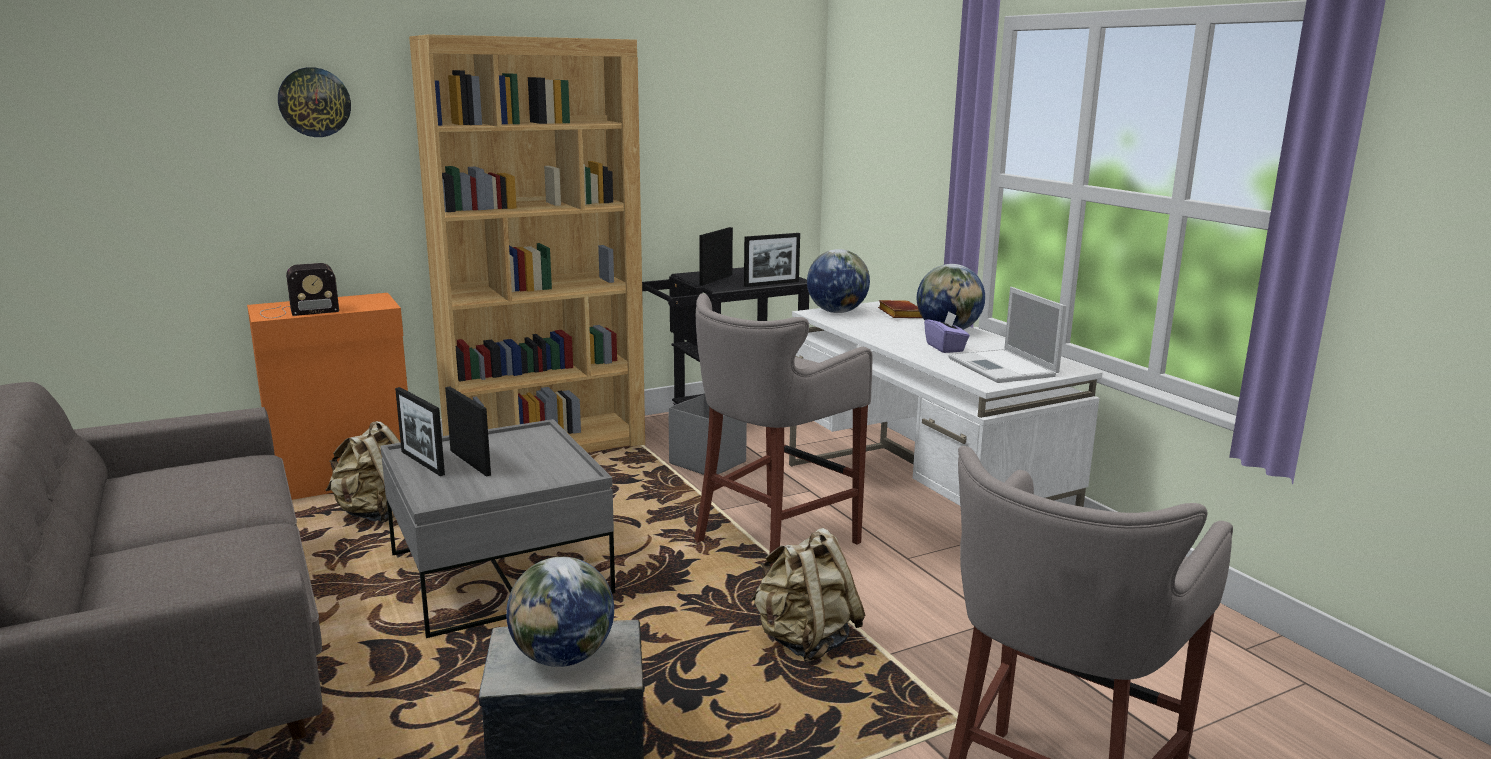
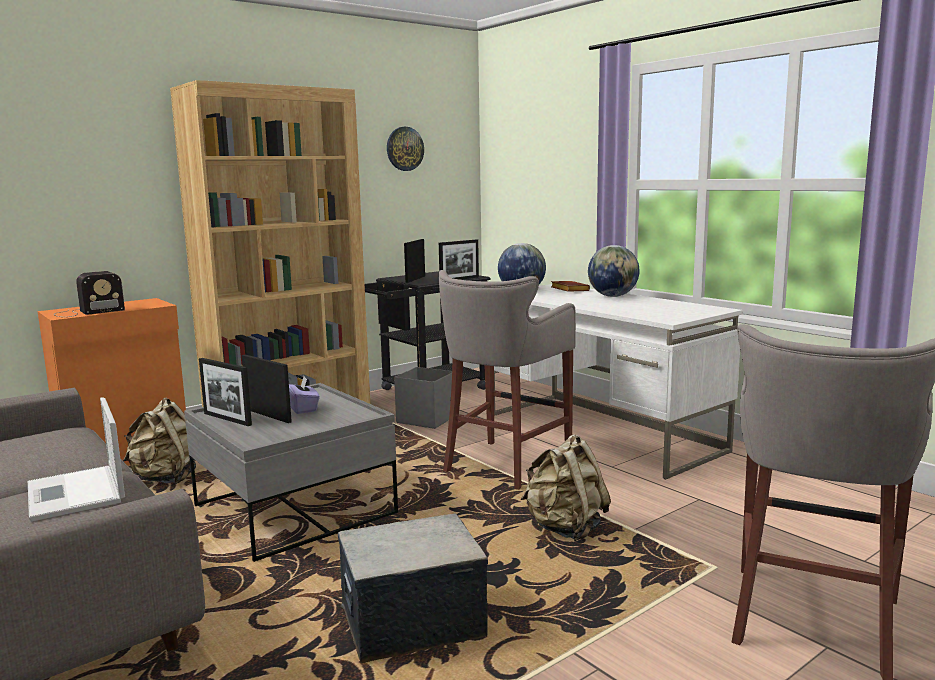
camera: 10 degrees left, 5 degrees down
(314, 102) = (93, 140): wall clock -> wall clock (404, 149)
(563, 658) = (410, 545): globe -> none
(945, 348) = (620, 304): purple tissue box -> purple tissue box (303, 408)
(1003, 367) = (672, 312): laptop -> laptop (76, 494)

